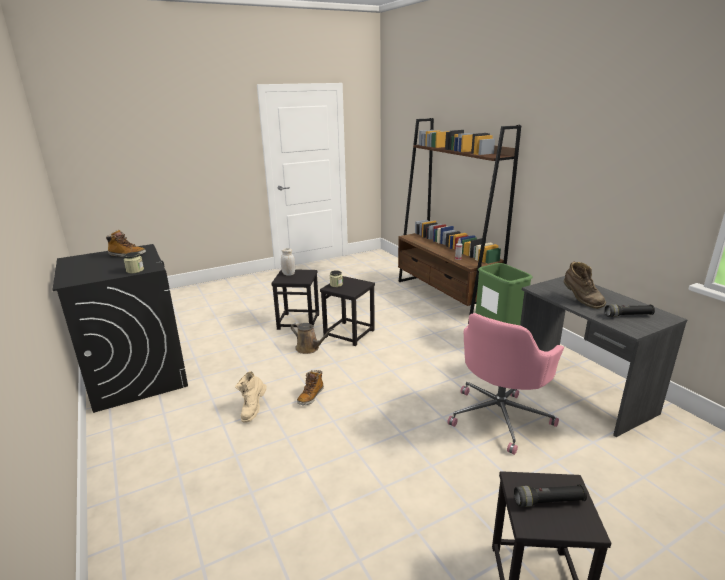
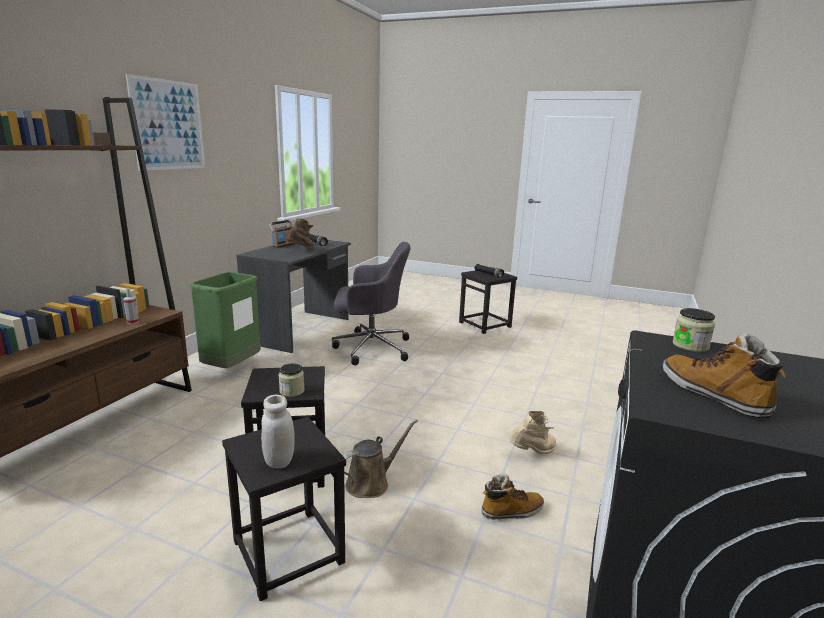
camera: 130 degrees left, 5 degrees down
(309, 348) = (371, 483): brown watering can -> brown watering can turned 60 degrees clockwise
(311, 396) = (462, 430): boot -> boot (511, 511)
(500, 416) = (370, 348): pink office chair -> grey office chair
(567, 146) = (168, 125): none -> picture
(617, 298) = (283, 245): none -> radio

